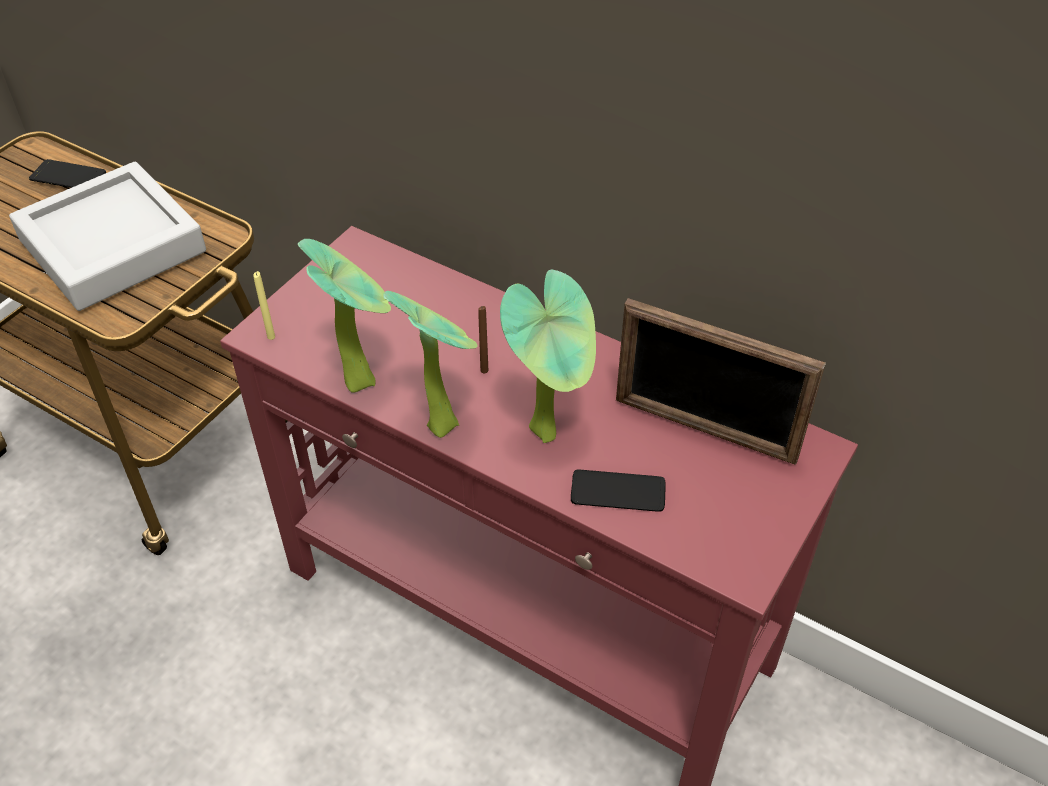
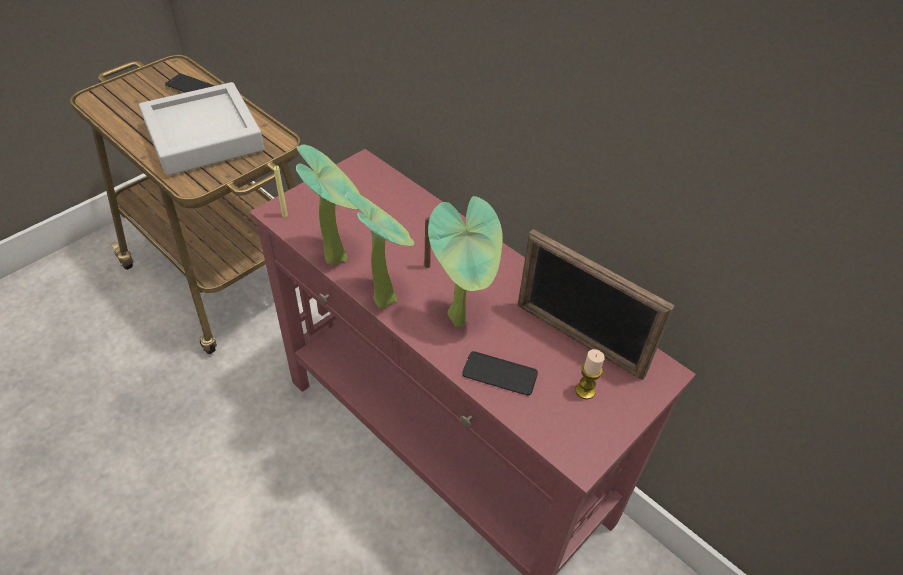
camera: 10 degrees right, 0 degrees up
(729, 491) = (585, 391): none -> candle

